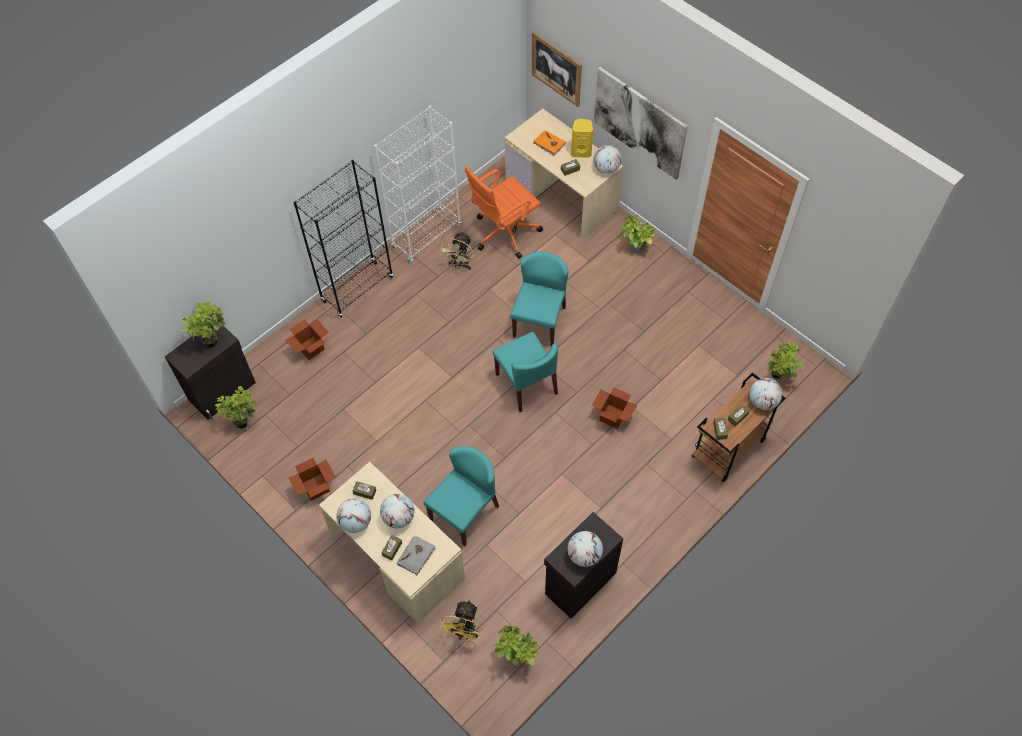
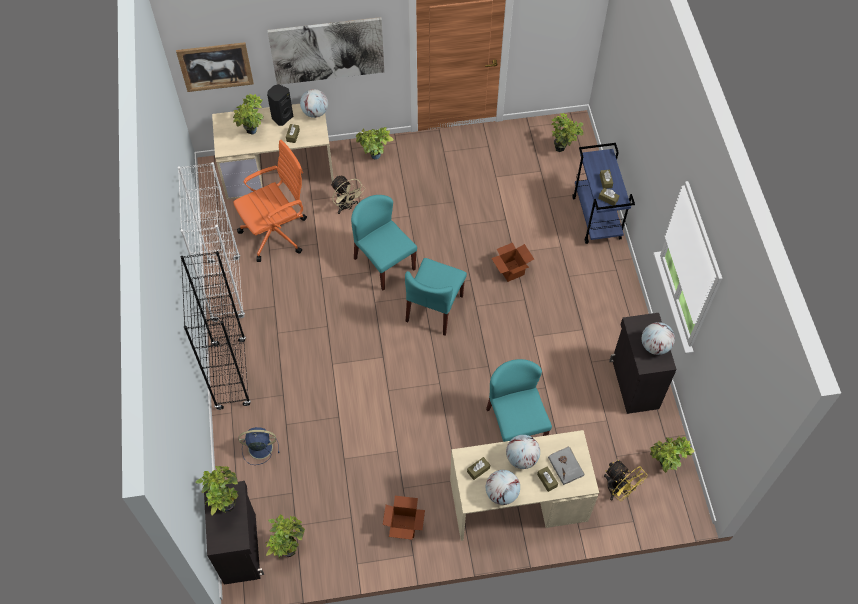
camera: 55 degrees left, 0 degrees up
(310, 348) = (259, 448): cardboard box -> blue fan
(460, 265) = (278, 283): beige fan -> beige fan (347, 207)
(504, 233) = (277, 233): orange office chair -> orange office chair turned 120 degrees counterclockwise
(526, 384) = (434, 309): turquoise chair -> turquoise chair turned 105 degrees clockwise
(549, 144) = (253, 132): orange book -> potted plant
(581, 151) = (282, 117): yellow speaker -> black speaker
(728, 449) = (597, 218): brown cart -> blue cart
(762, 401) = (604, 158): globe -> none

